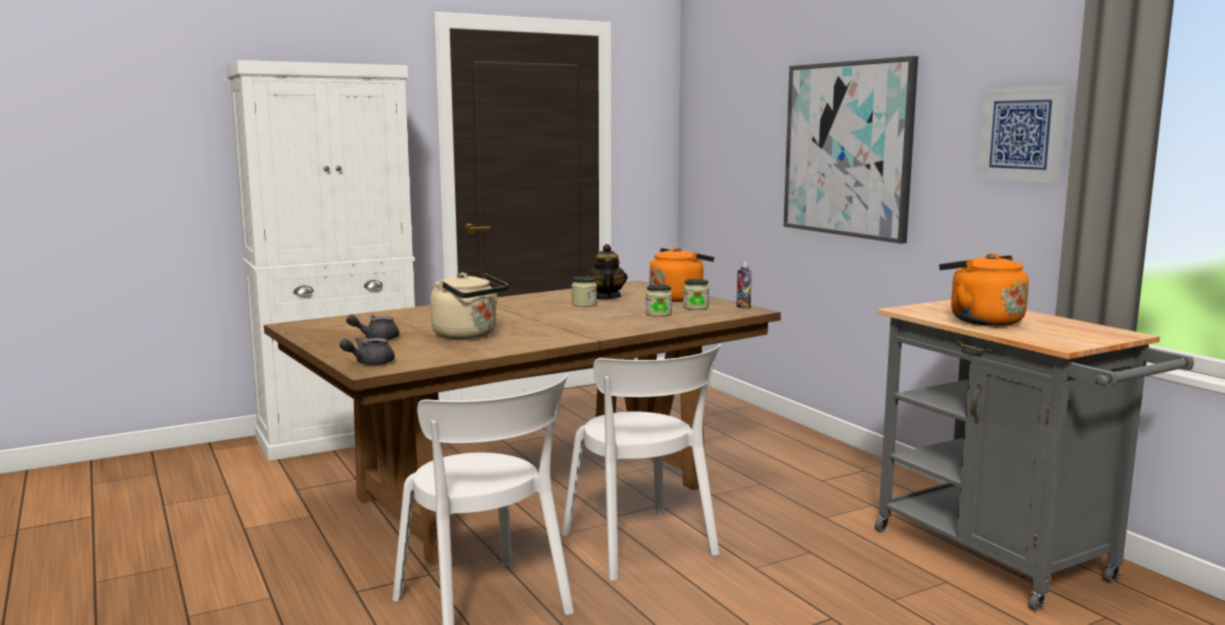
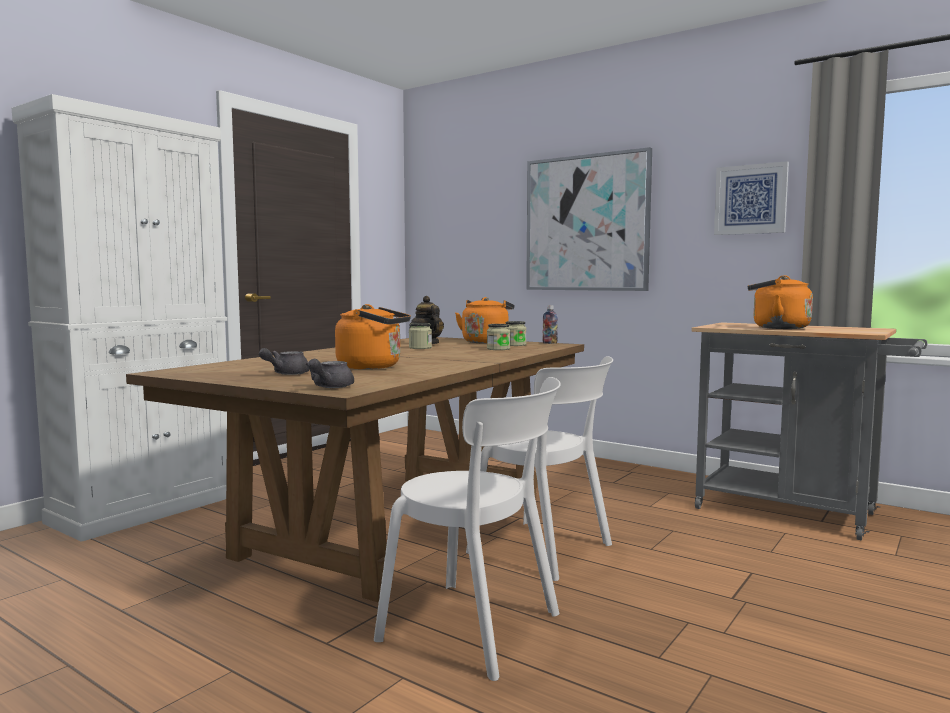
camera: 25 degrees left, 5 degrees down
(468, 335) = (373, 367): beige kettle -> orange kettle

